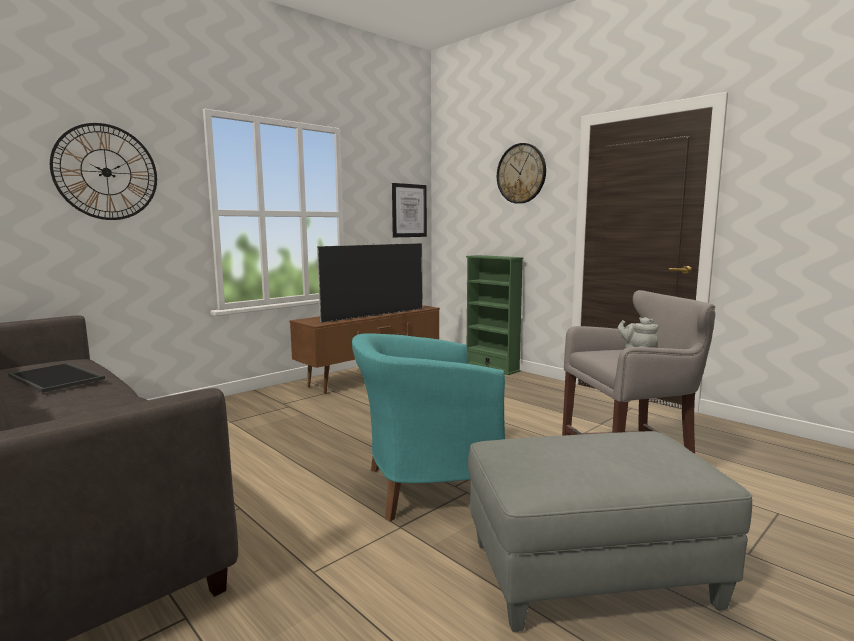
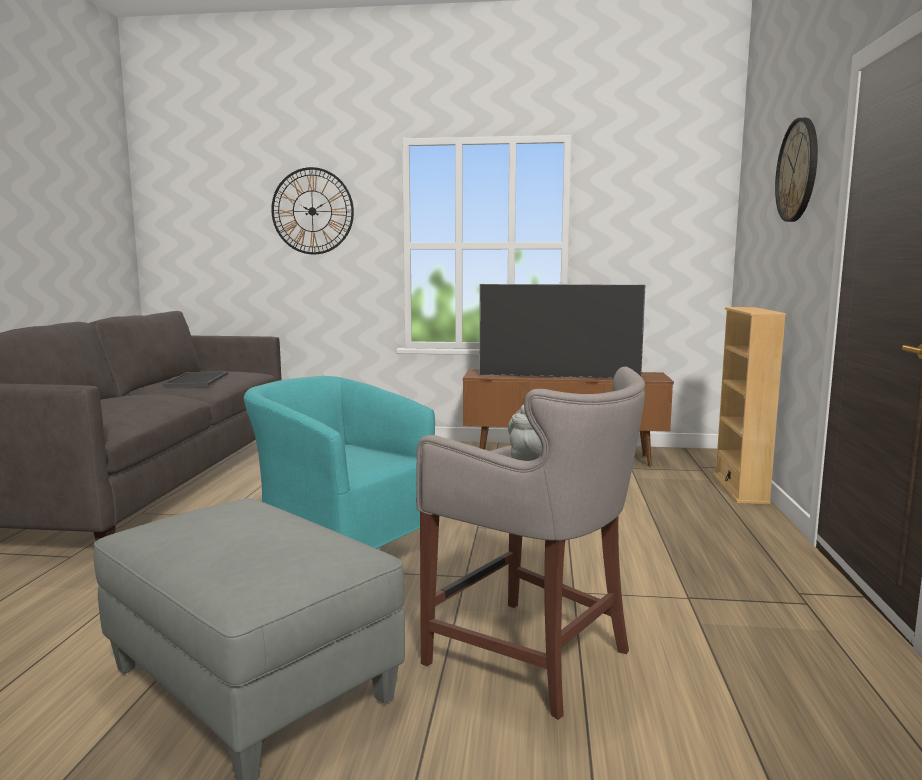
camera: 50 degrees right, 0 degrees up
(409, 210) = (687, 238): picture -> none
(492, 367) = (740, 489): green bookcase -> beige bookcase

